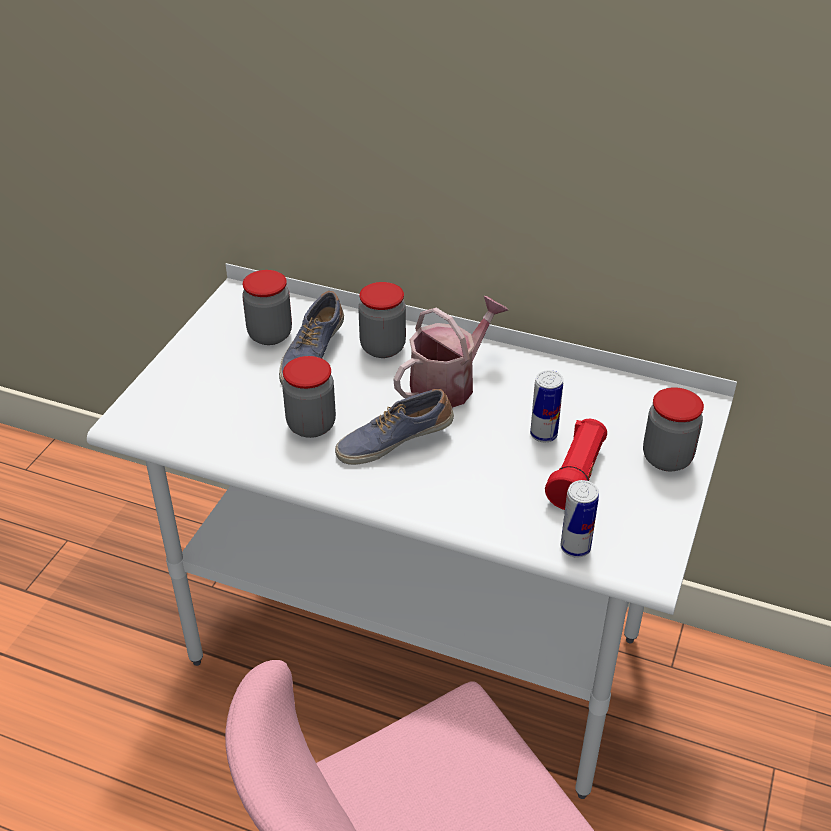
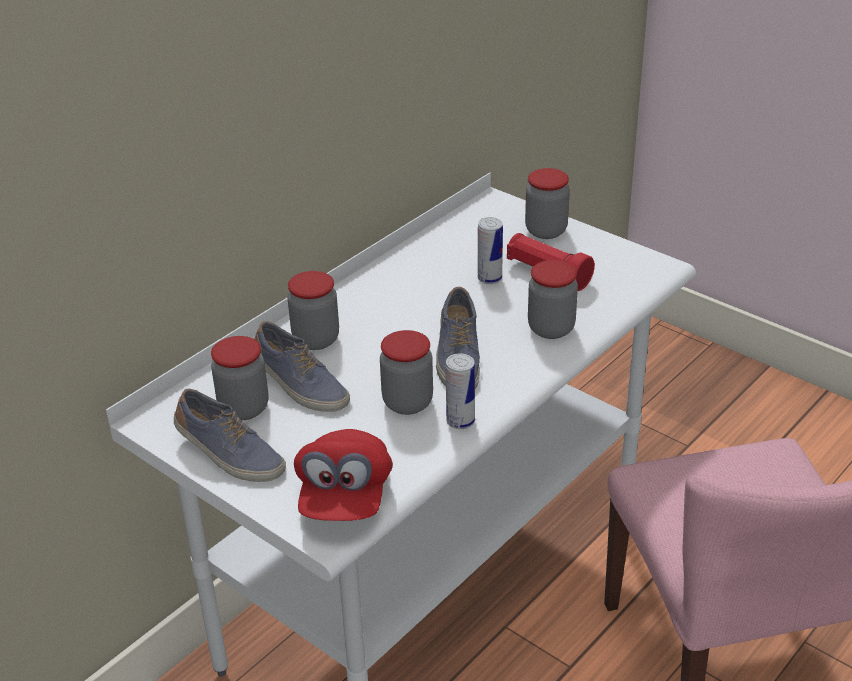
camera: 70 degrees left, 5 degrees down
(172, 419) = (345, 497): none -> red cap
(208, 344) = (229, 455): none -> shoe
(448, 383) = (394, 312): watering can -> none
(475, 498) = (551, 328): none -> jar
(575, 547) = (626, 293): can -> can (460, 421)

